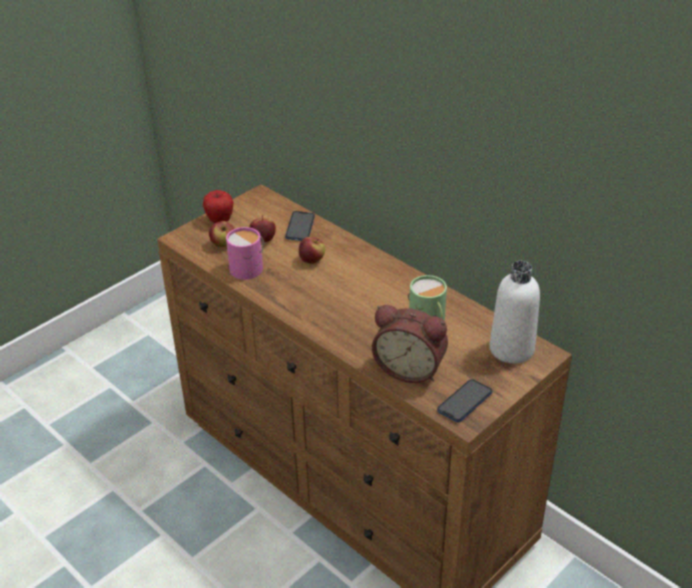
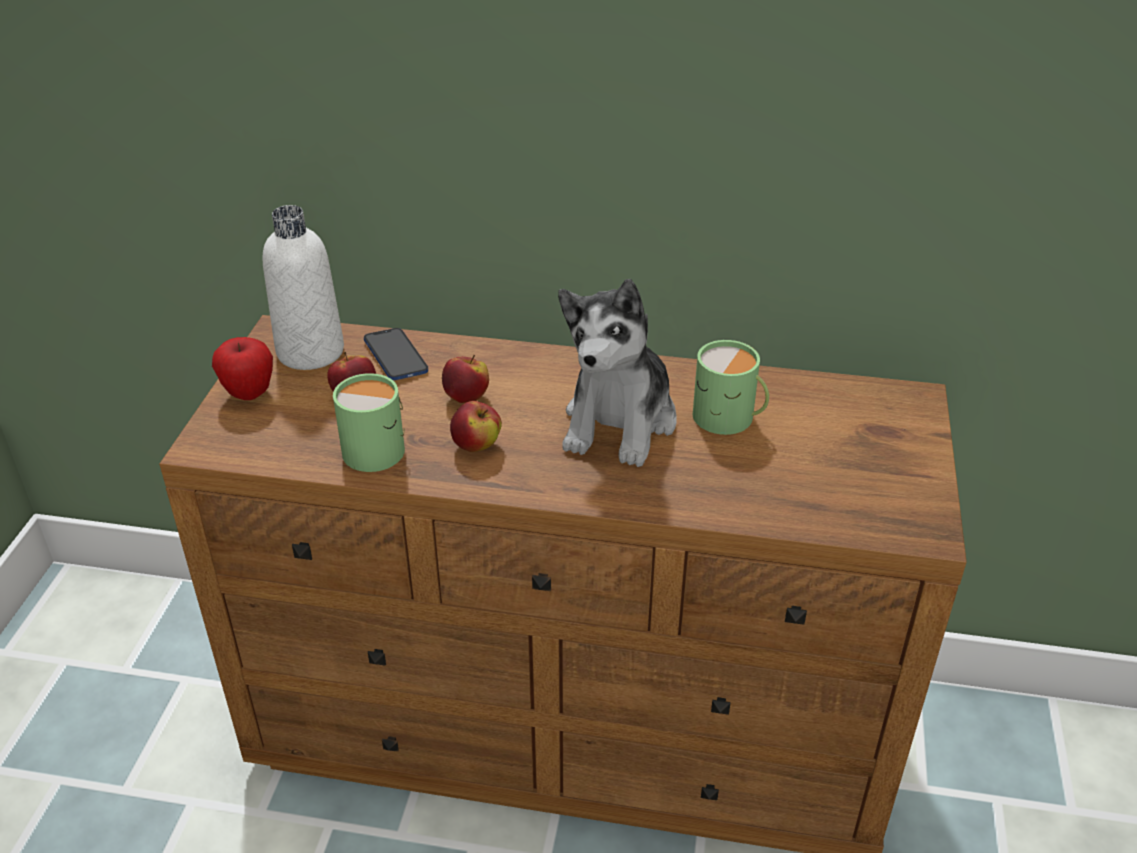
camera: 35 degrees left, 0 degrees up
(223, 244) = (294, 428): apple -> apple (476, 446)
(249, 267) = (377, 446): pink mug -> green mug
(371, 302) = (620, 422): none -> plush toy
(410, 368) = (777, 493): alarm clock -> none
(464, 402) = (898, 507): phone -> none
(511, 349) = (872, 409): white bottle -> white bottle (310, 352)

